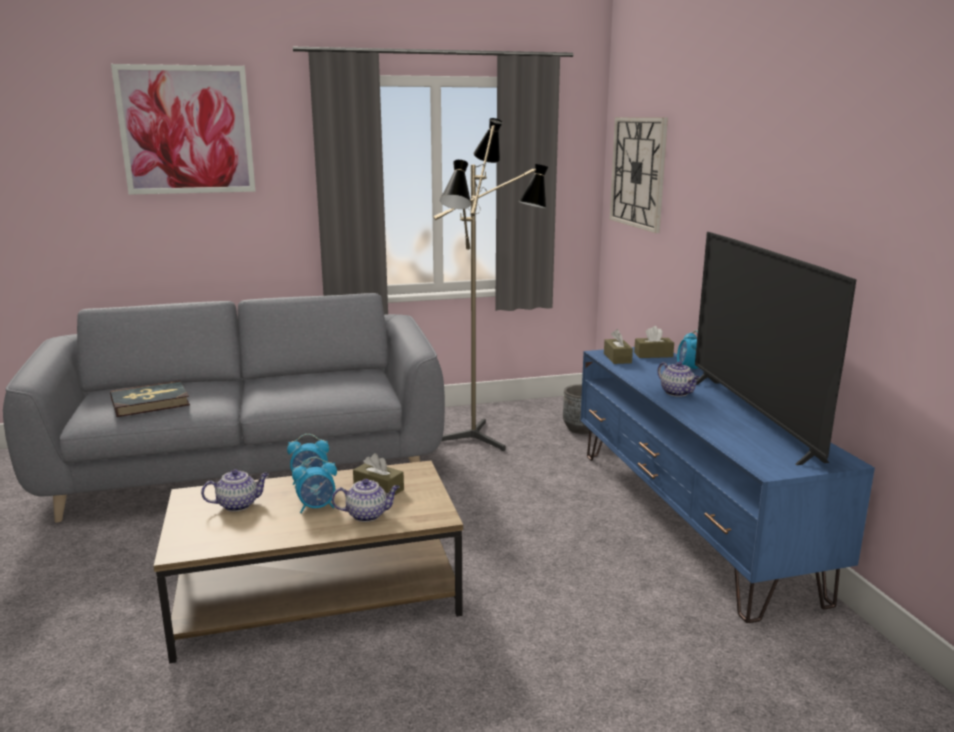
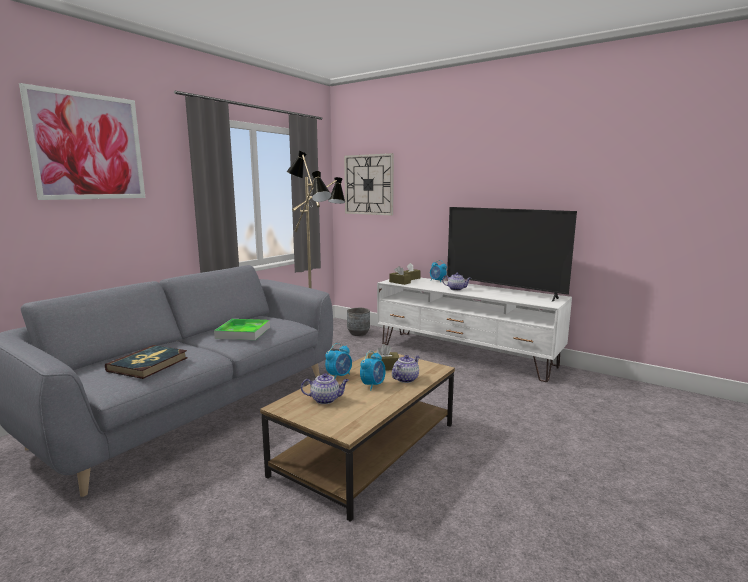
camera: 40 degrees left, 5 degrees down
(238, 504) = (326, 399): teapot -> teapot turned 60 degrees clockwise
(296, 388) = (243, 332): none -> tray
(689, 519) = (465, 354): blue tv stand -> white tv stand

